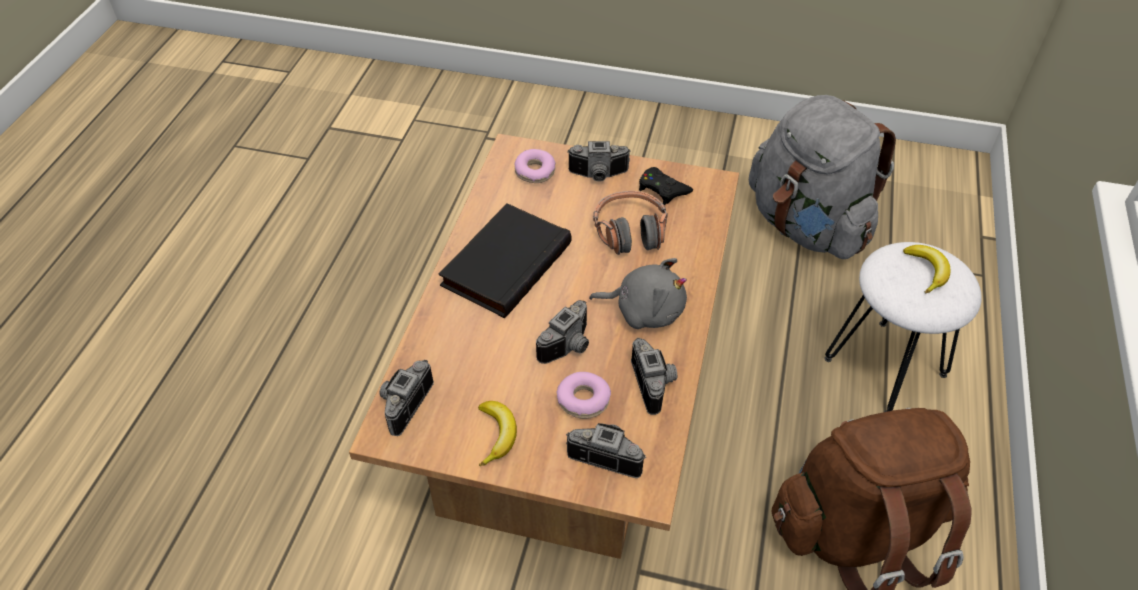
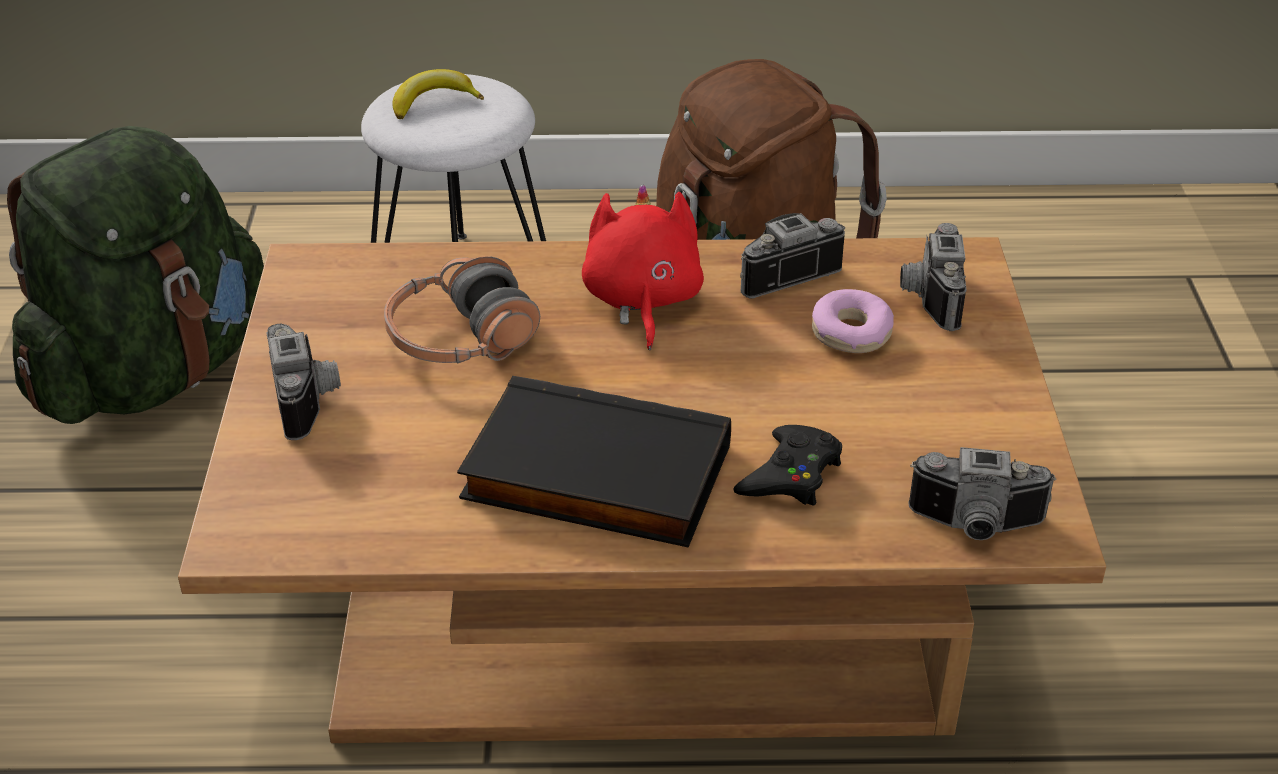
camera: 105 degrees left, 10 degrees down
(497, 434) = (966, 406): banana -> none
(535, 172) = (312, 488): donut -> none
(570, 347) = (755, 363): camera -> none
(644, 310) = (642, 300): grey plush toy -> red plush toy
(662, 189) = (335, 318): black game controller -> black game controller (791, 475)
(807, 225) = (154, 373): grey backpack -> green backpack

